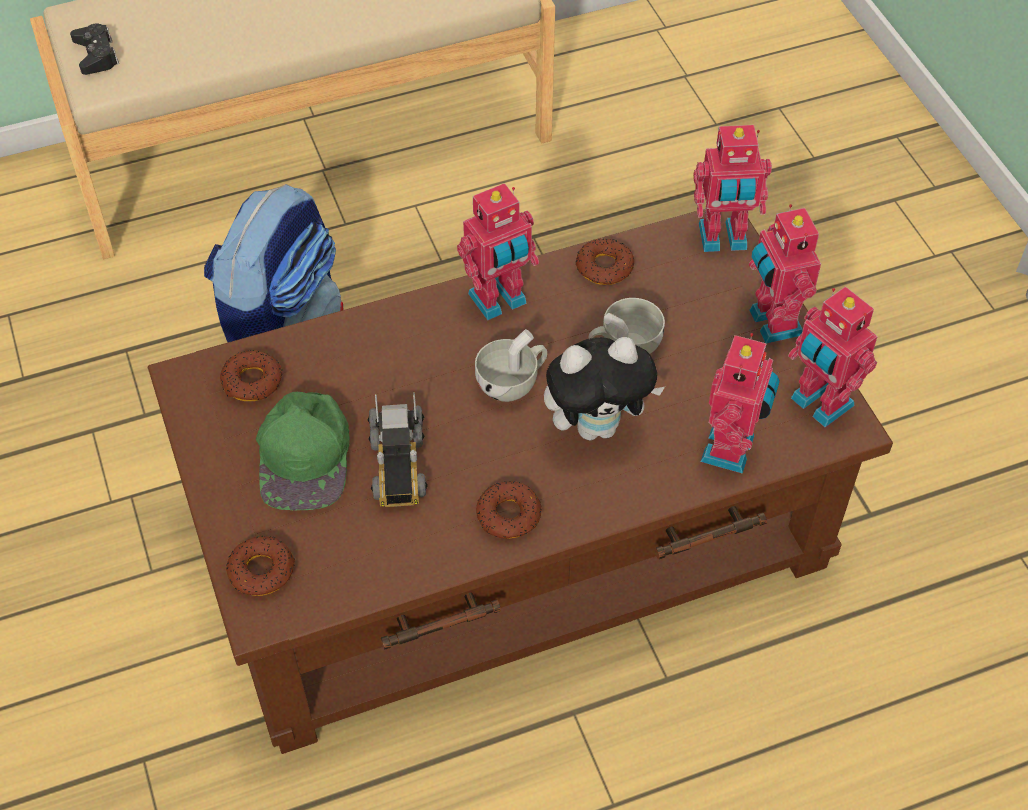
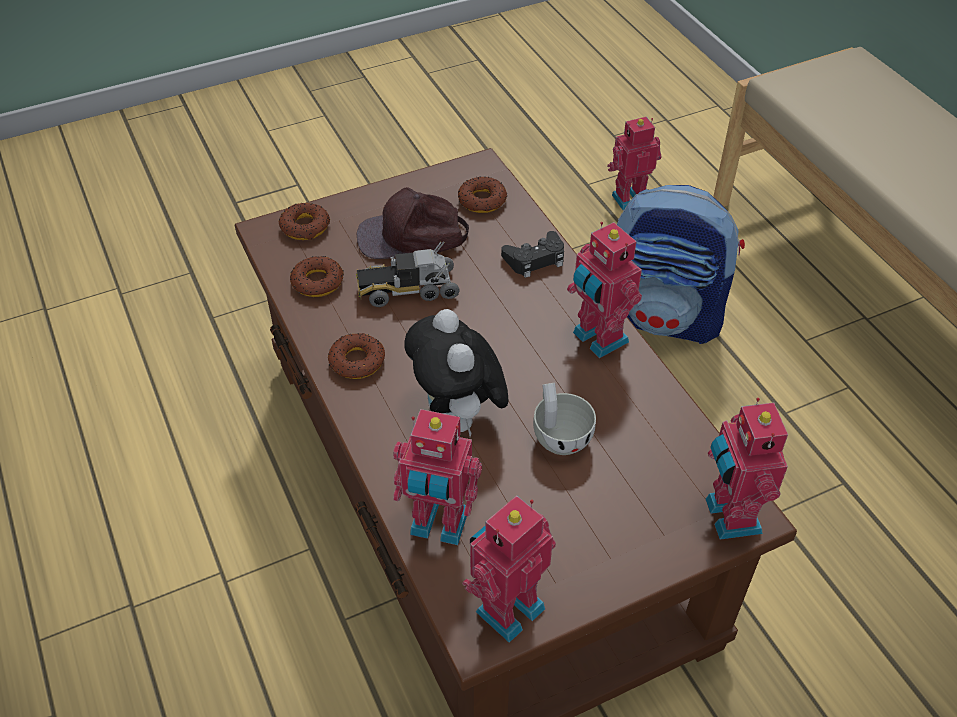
camera: 85 degrees right, 5 degrees down
(96, 55) = (815, 77): black game controller -> black game controller (535, 259)
(306, 455) = (412, 237): green cap -> brown cap
(513, 383) = (501, 355): white cup -> none
(604, 267) = (660, 414): donut -> donut (317, 282)
(772, 323) = (615, 563): toy robot -> toy robot (628, 197)

